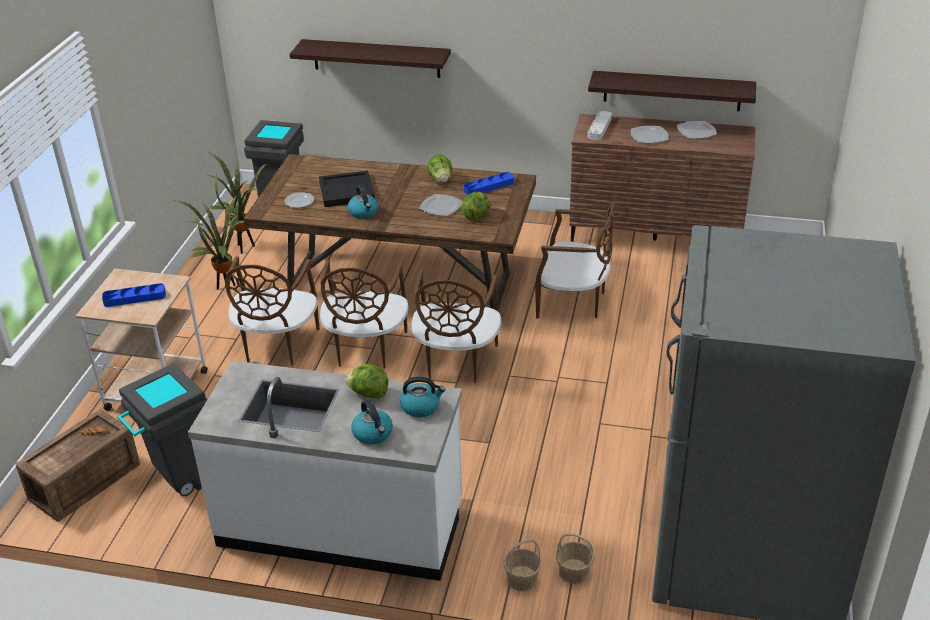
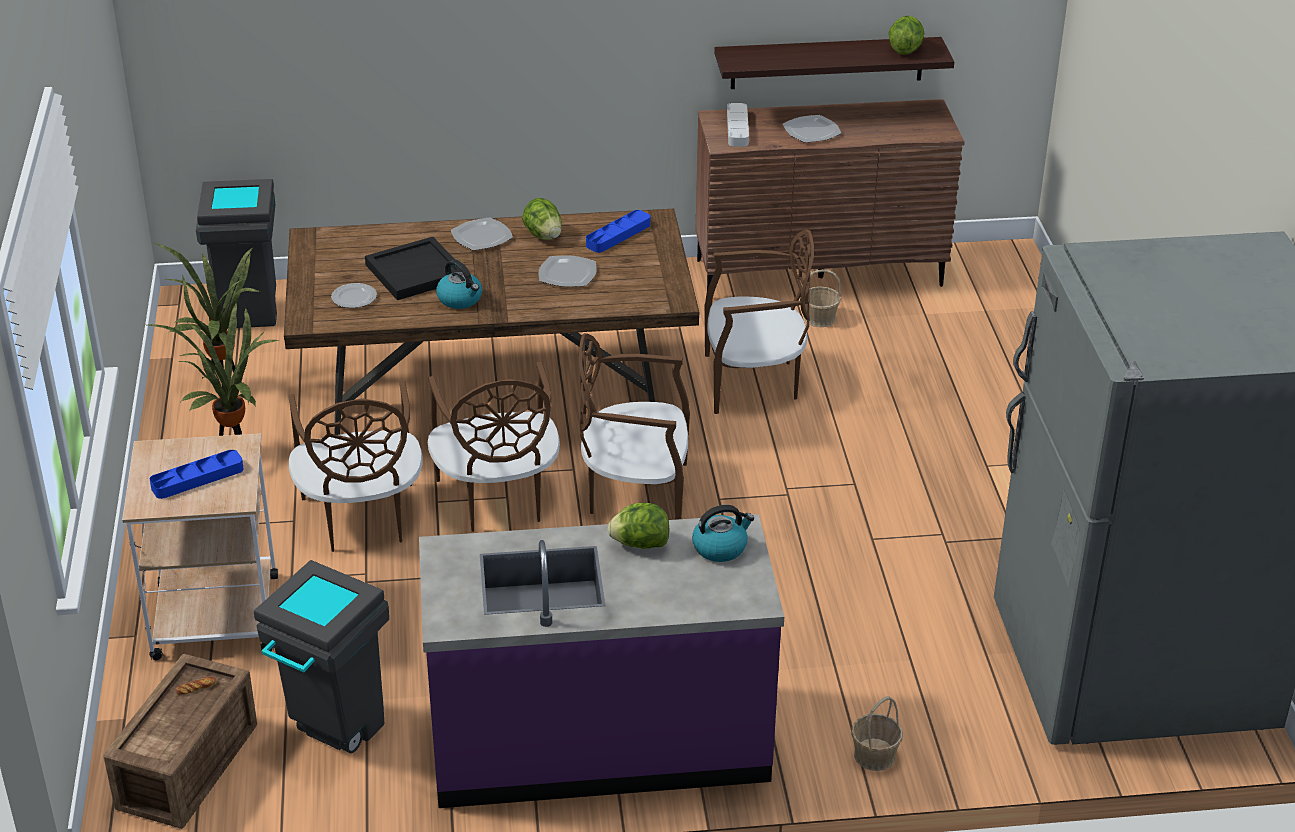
camera: 20 degrees left, 0 degrees up
(341, 524) = (599, 741): white counter -> purple counter
(373, 434) = (679, 594): kettle -> none
(376, 58) = (385, 65): shelf -> none
(456, 362) = (636, 494): brown chair -> brown chair turned 105 degrees clockwise
(476, 216) = (625, 279): lettuce -> lettuce (904, 50)
(573, 572) = (934, 732): basket -> basket (819, 318)
(697, 131) = (871, 116): plate -> plate (482, 236)

